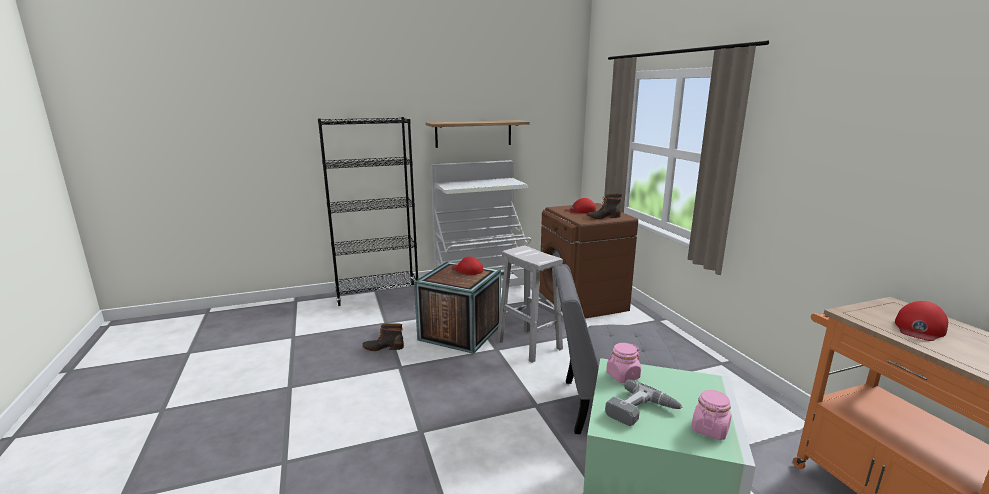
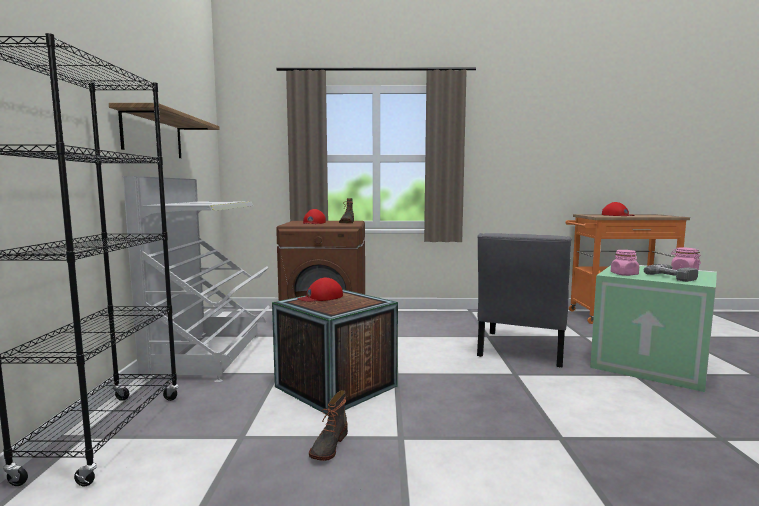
camera: 70 degrees left, 10 degrees down
(530, 345) = (399, 358): white stool -> none

